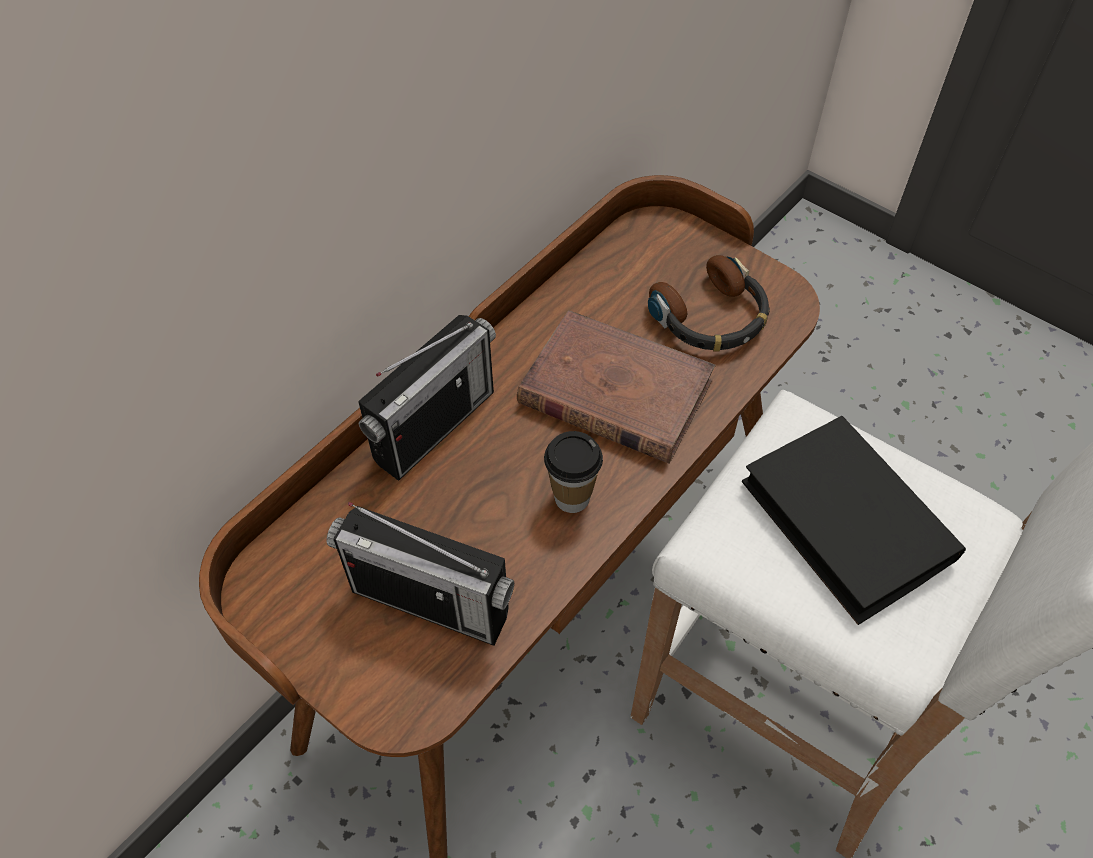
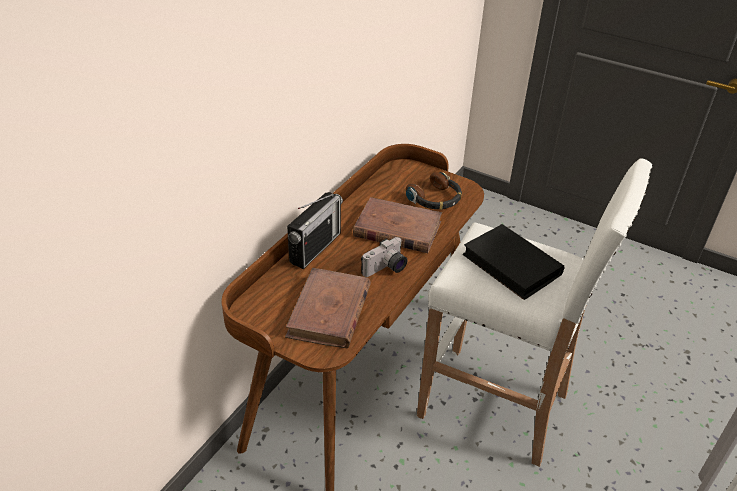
camera: 10 degrees left, 15 degrees down
(430, 601) = (329, 312): radio -> brown book
(572, 498) = (386, 269): cup -> camera

